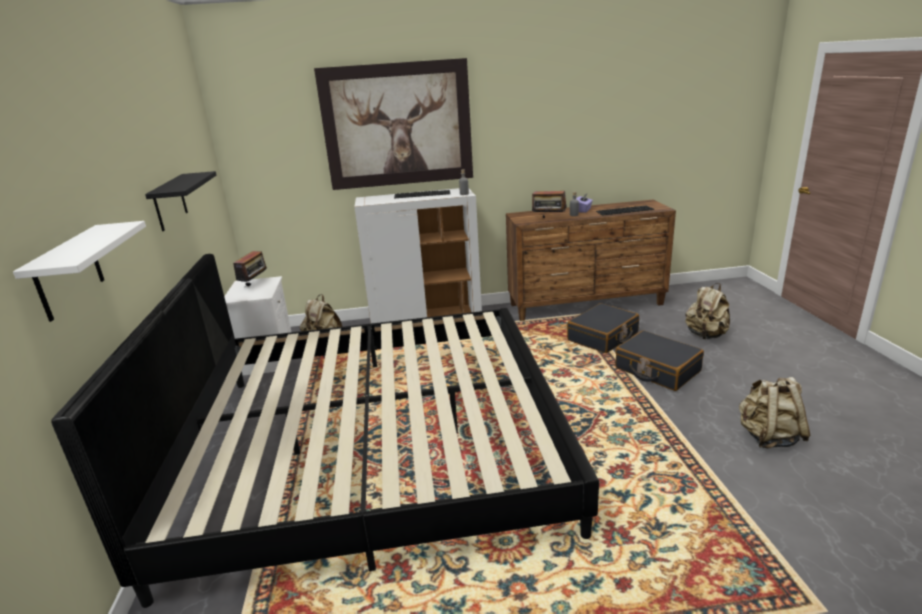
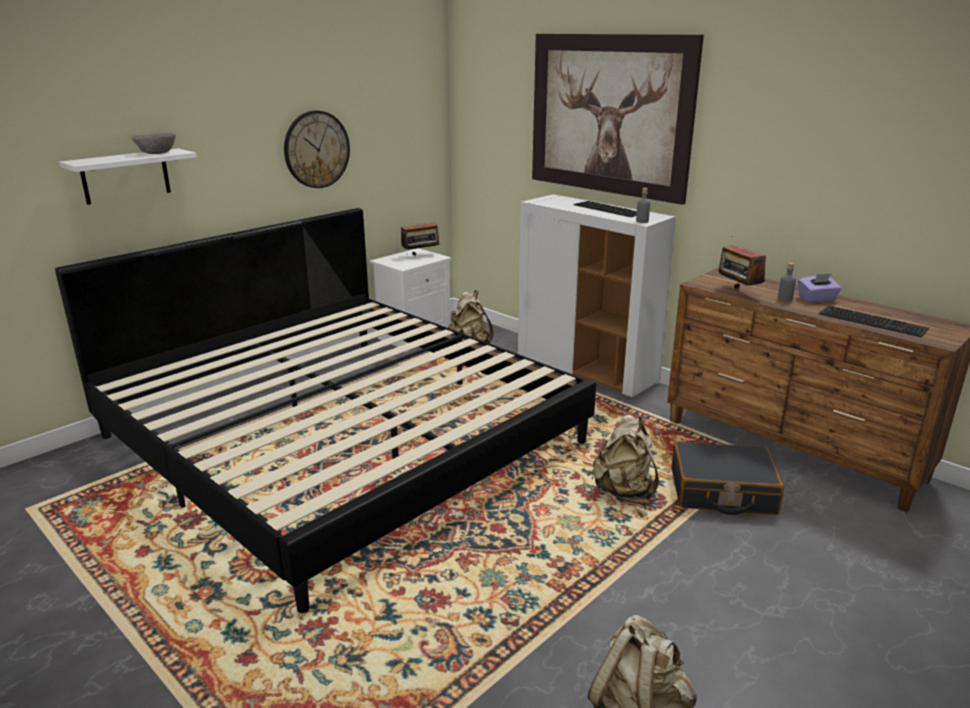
camera: 50 degrees right, 0 degrees up
(101, 232) = (157, 153): none -> grey bowl
(170, 202) = (316, 149): black shelf -> wall clock
(657, 370) = (696, 562): black suitcase -> none
(706, 335) = (871, 581): beige backpack -> beige backpack (623, 490)

